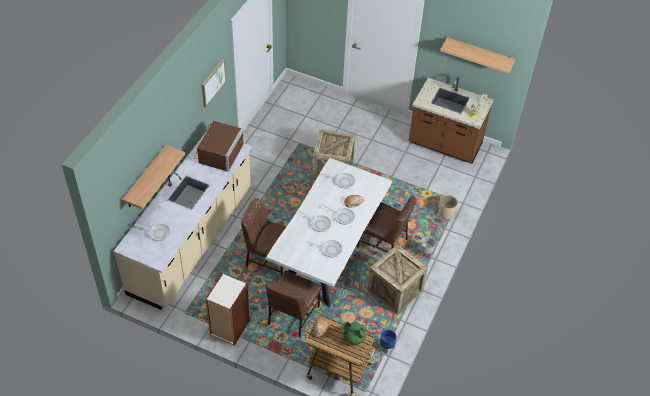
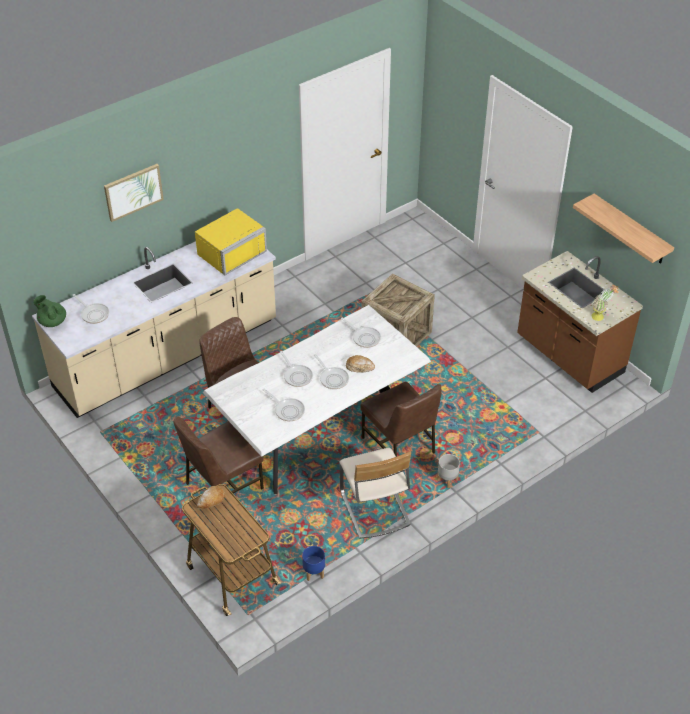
camera: 30 degrees right, 5 degrees down
(145, 177) = (105, 240): shelf -> none
(213, 82) = (254, 160): picture -> picture (133, 192)
(218, 153) = (229, 252): brown microwave -> yellow microwave
(229, 328) = (138, 470): bookcase -> none
(353, 337) = (243, 527): green teapot -> green teapot (52, 321)
(395, 290) = (374, 509): crate -> beige chair
(446, 213) = (511, 441): beige planter -> none

